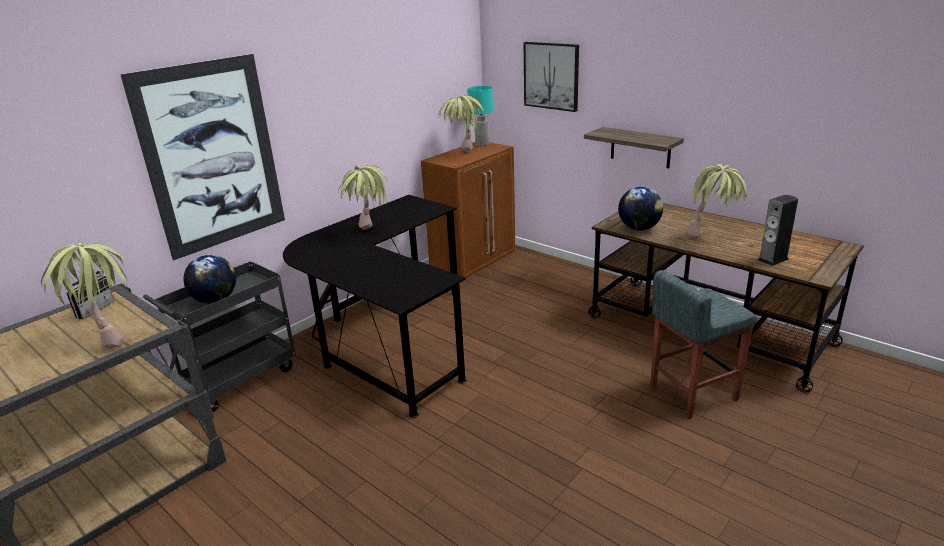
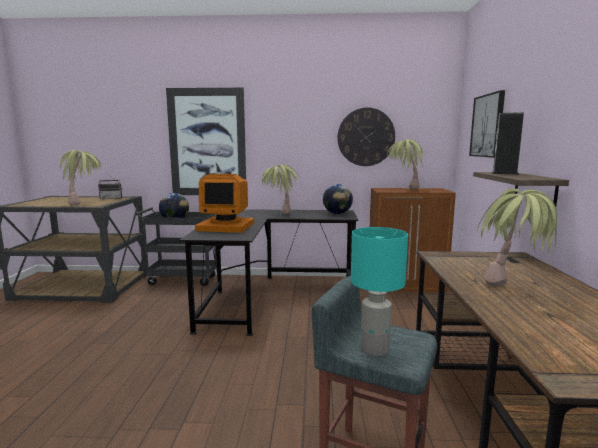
camera: 50 degrees right, 15 degrees down
(376, 274) = (226, 226): none -> monitor
(406, 97) = (366, 137): none -> wall clock
(482, 144) = (436, 189): turquoise table lamp -> turquoise table lamp (375, 349)
(639, 228) = (454, 263): globe -> globe (337, 213)
(773, 259) = (542, 335): speaker -> speaker (504, 173)

